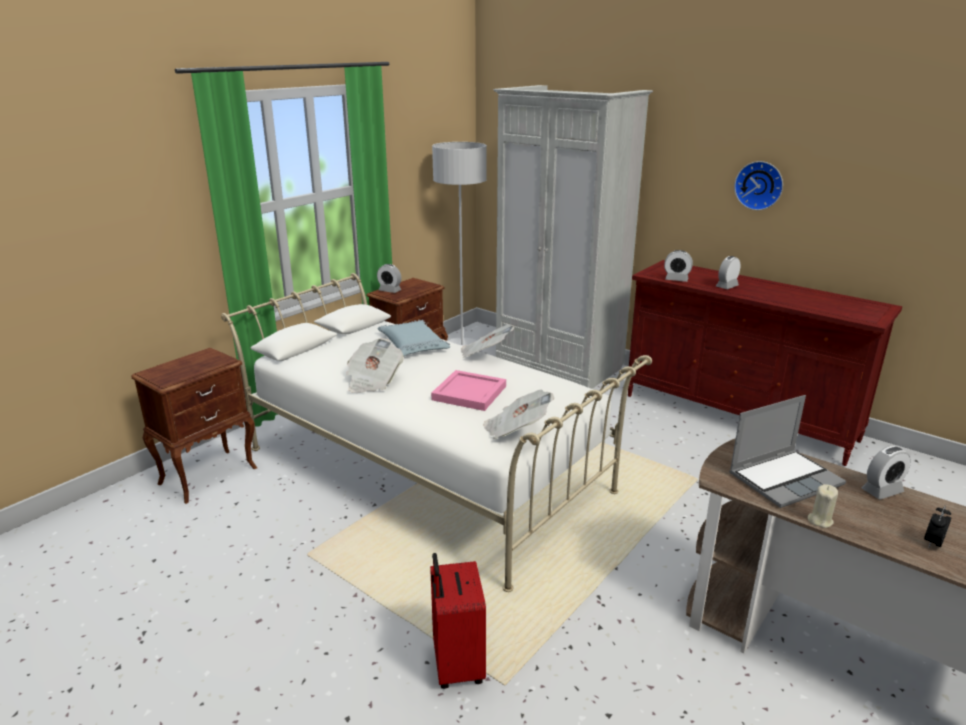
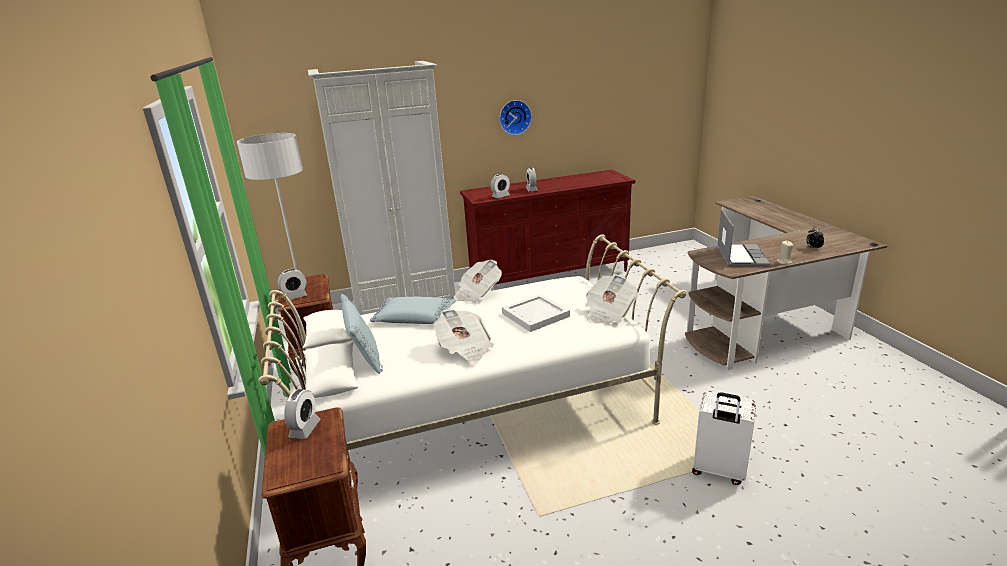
camera: 55 degrees left, 0 degrees up
(331, 347) = (364, 354): none -> blue pillow
(456, 665) = (718, 471): red suitcase -> white suitcase
(469, 392) = (534, 315): pink tray -> white tray
(882, 491) = (764, 242): alarm clock -> alarm clock (305, 429)

